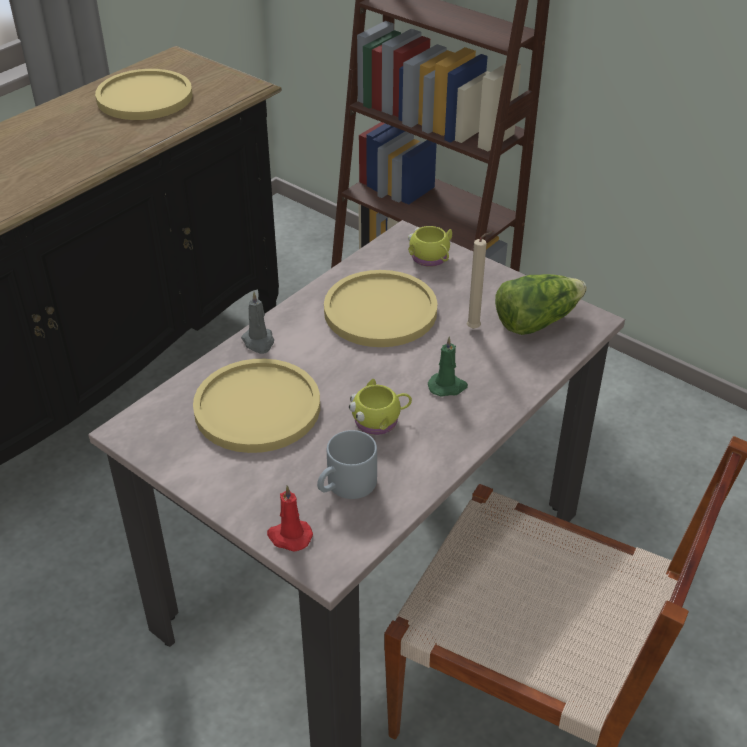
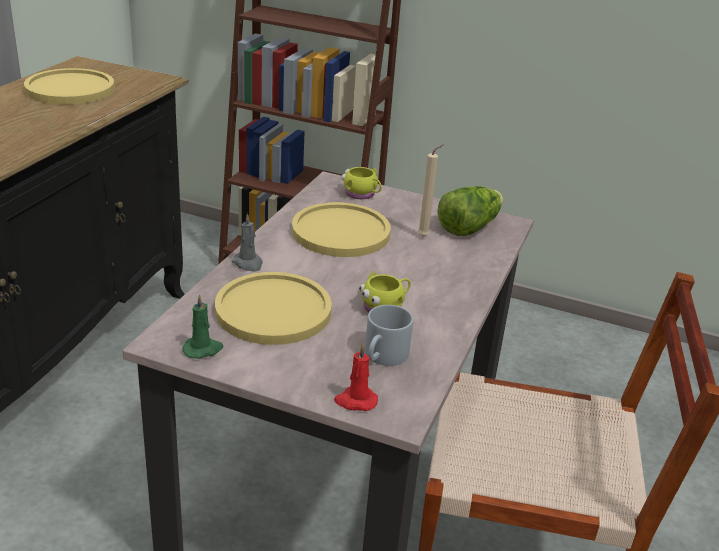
camera: 20 degrees left, 10 degrees down
(447, 386) = (426, 277): green candle -> green candle (203, 349)

